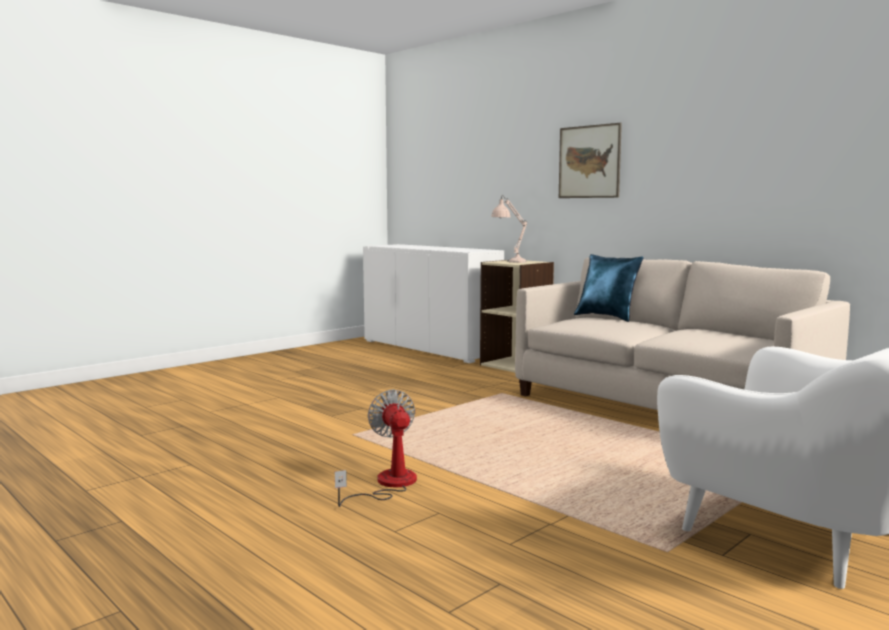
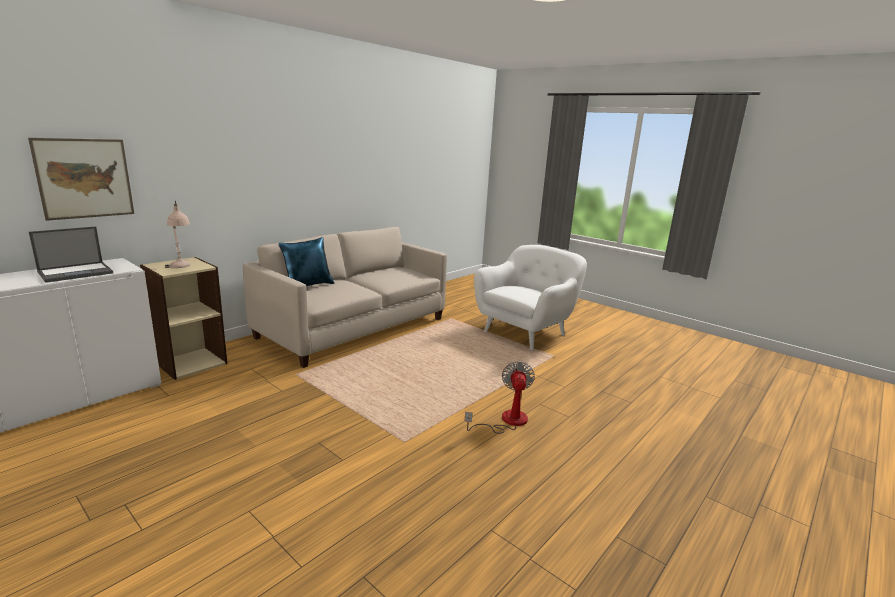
camera: 95 degrees left, 10 degrees up
(387, 485) = (506, 421): fan -> fan turned 120 degrees clockwise
(453, 249) = (76, 272): none -> laptop
(589, 162) = (219, 161): picture -> picture (85, 178)

